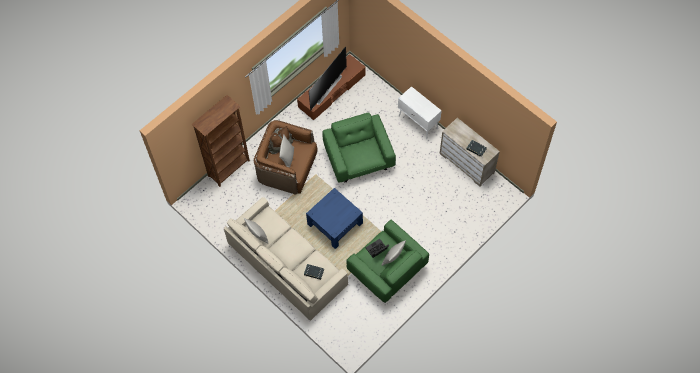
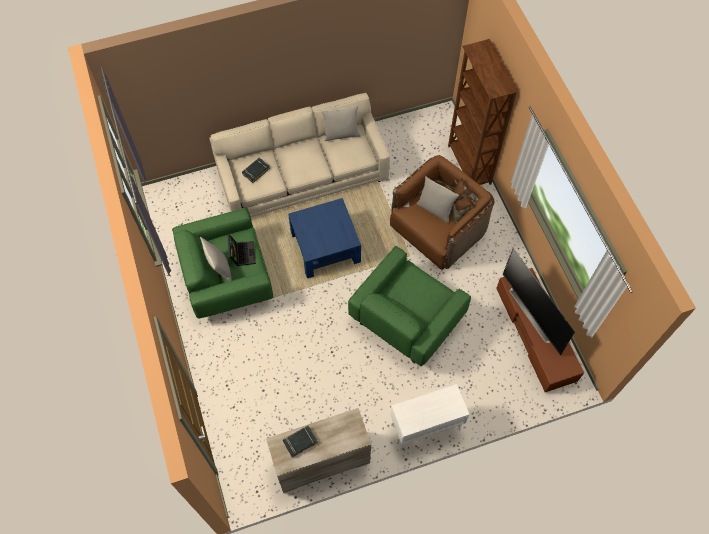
camera: 115 degrees right, 0 degrees up
(358, 158) = (406, 318): green armchair -> green armchair turned 120 degrees clockwise

